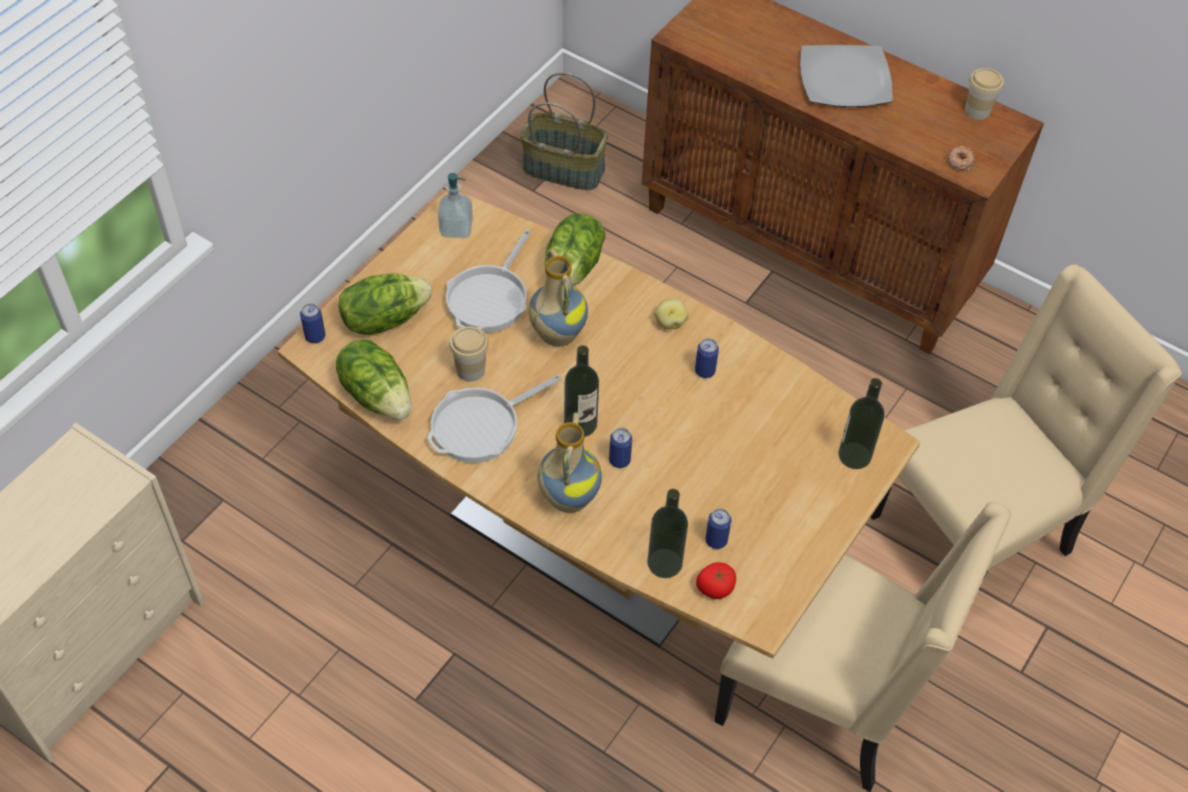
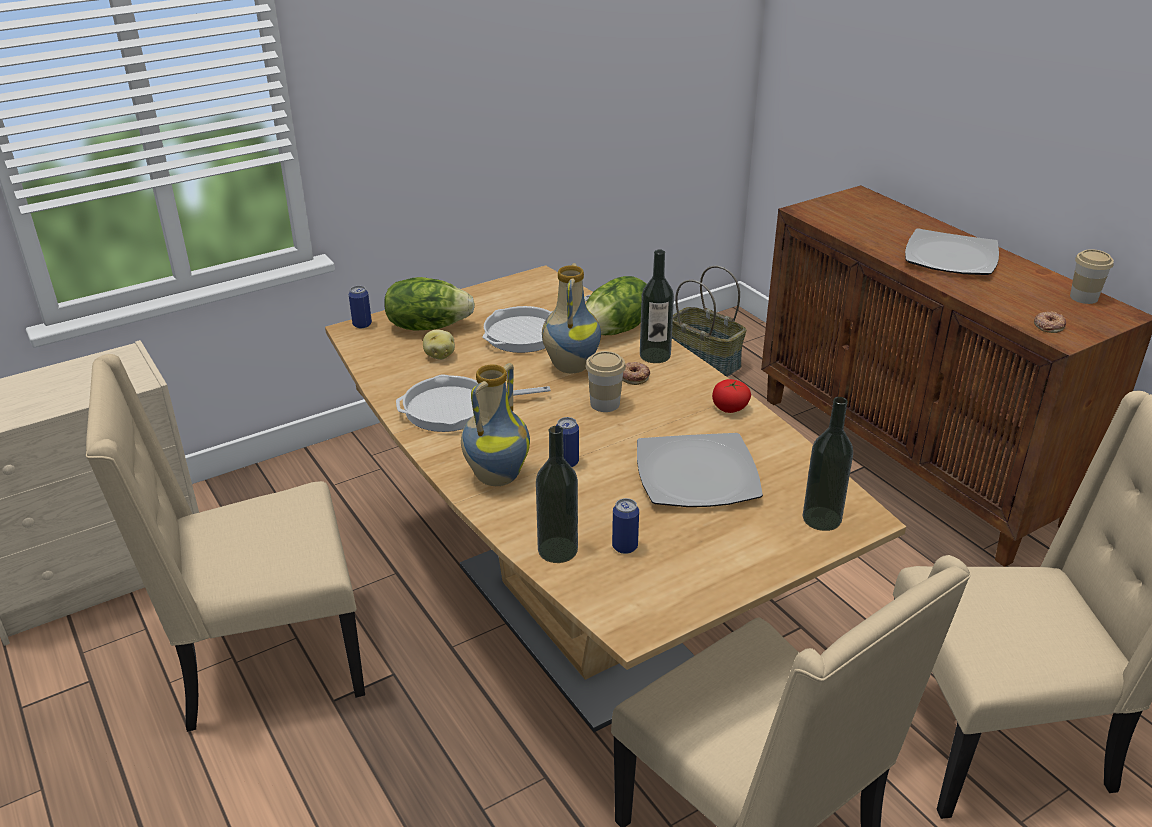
camera: 25 degrees right, 20 degrees down
(327, 684) = (265, 661): none -> beige chair
(378, 395) = (382, 369): lettuce -> none
(456, 228) = (532, 287): soap dispenser -> none
(470, 370) = (475, 371): cup -> cup (605, 404)
(580, 424) = (548, 428): bottle -> bottle (655, 355)
(622, 330) = (634, 376): none -> donut
(670, 322) = (684, 380): potato -> potato (439, 355)
(705, 371) = (697, 420): can -> none
(714, 588) = (597, 585): tomato -> tomato (730, 408)
(734, 438) = (695, 474): none -> plate

